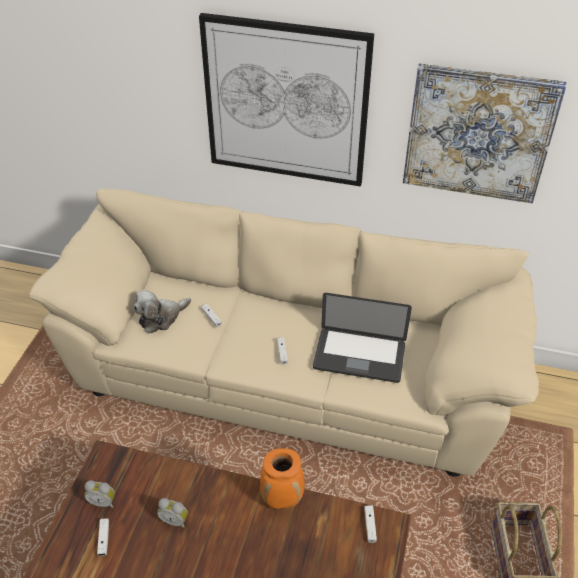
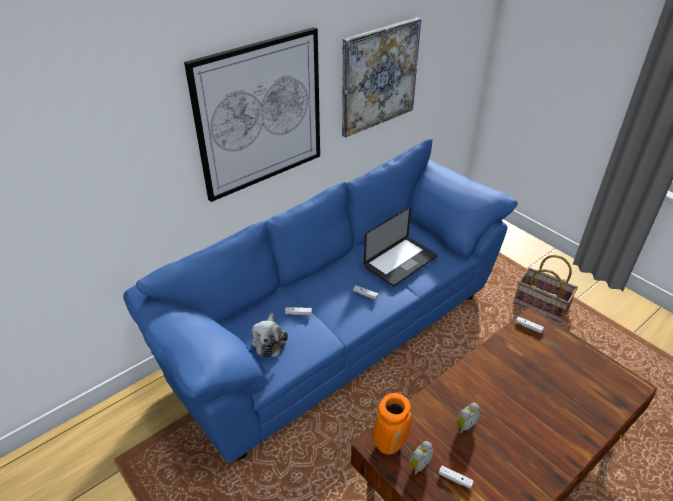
camera: 55 degrees left, 5 degrees down
(283, 499) = (483, 357): orange vase -> orange vase (389, 442)
(287, 383) = (337, 334): beige sofa -> blue sofa

